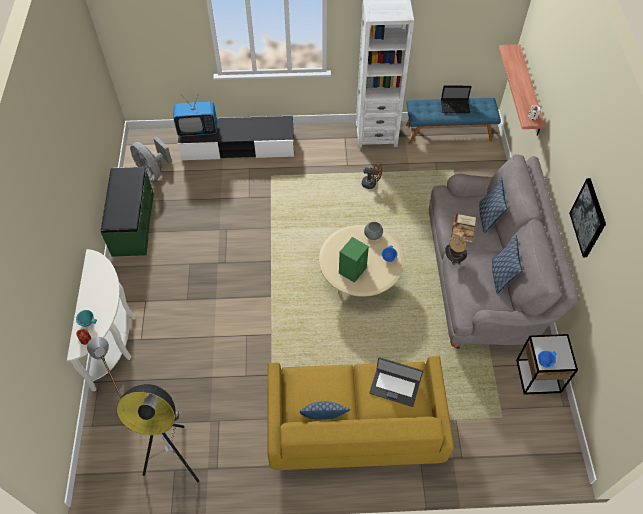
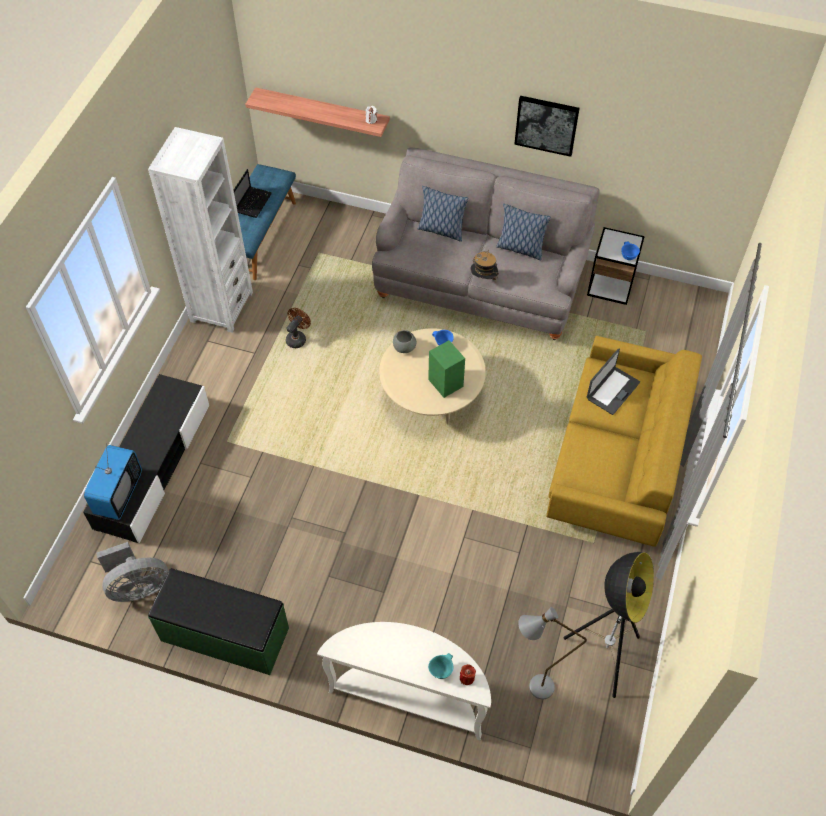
camera: 70 degrees left, 0 degrees up
(324, 418) = (628, 466): pillow -> none
(464, 228) = (447, 255): book -> none

